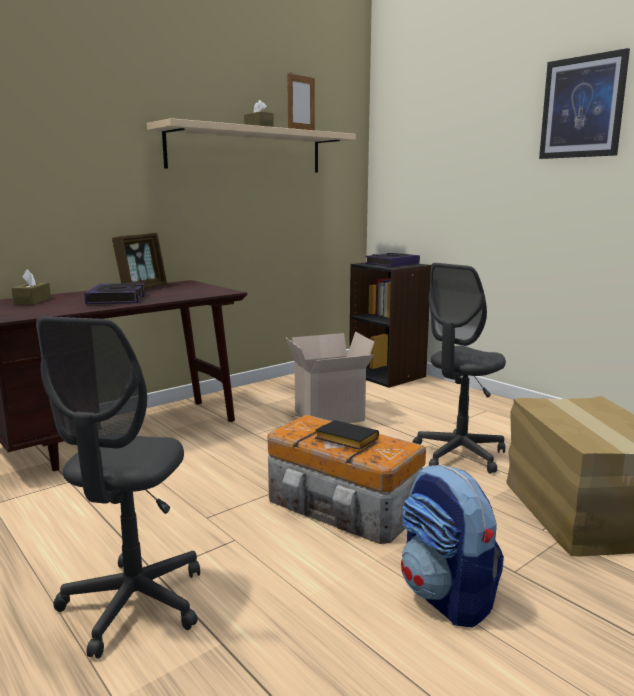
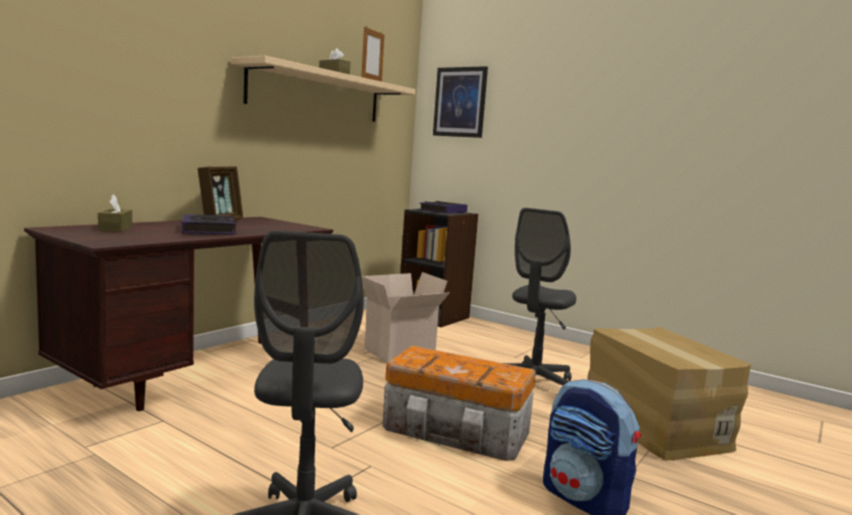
camera: 15 degrees left, 5 degrees down
(344, 440) = (463, 366): black book -> none
(582, 107) = (621, 86): picture -> picture (460, 102)

